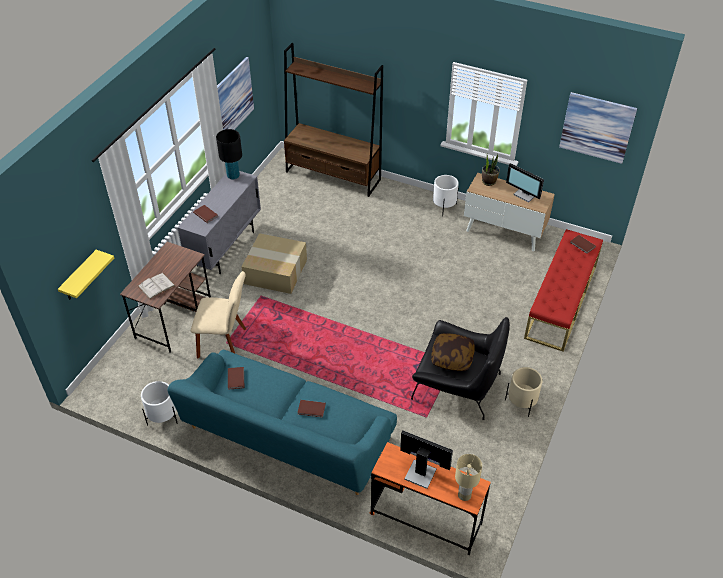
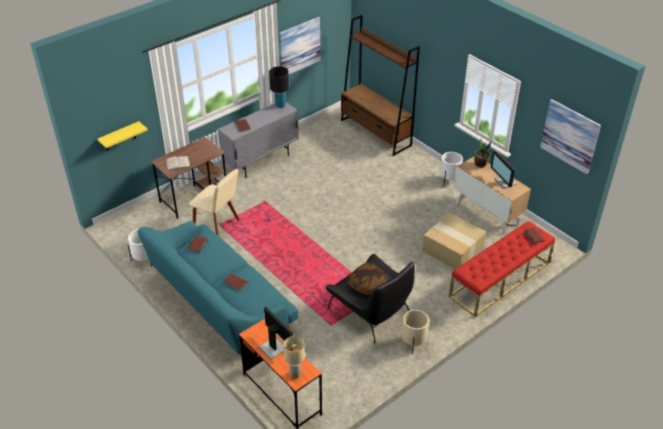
camera: 25 degrees right, 5 degrees down
(274, 272) = (285, 188): cardboard box -> cardboard box (451, 249)

